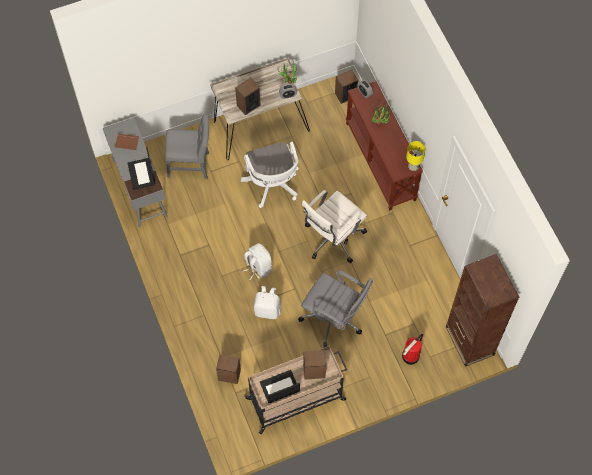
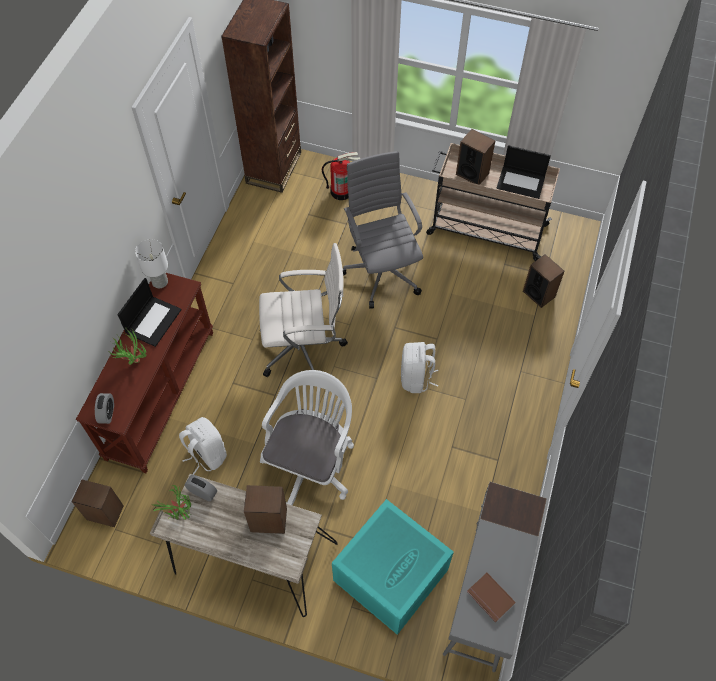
camera: 140 degrees left, 5 degrees down
(142, 174) = (503, 527): laptop -> laptop (153, 320)
(191, 165) = (390, 573): grey chair -> turquoise storage box
(268, 310) = (444, 327): white backpack -> white backpack (206, 454)
(413, 166) = (160, 282): yellow table lamp -> white table lamp

